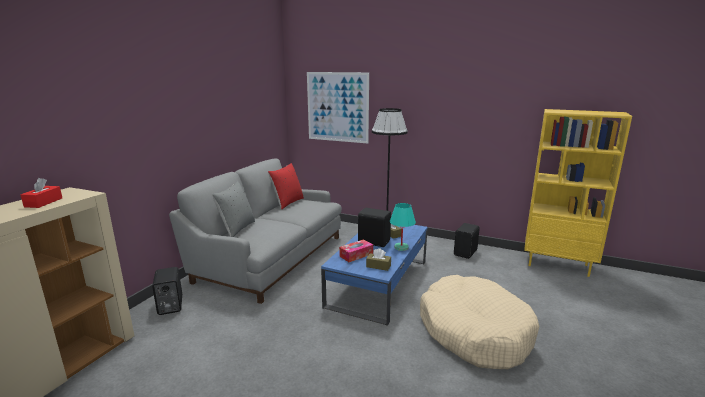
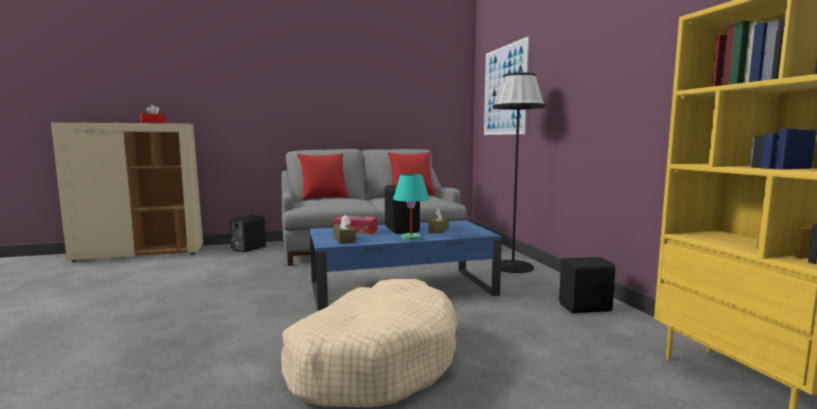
camera: 50 degrees right, 10 degrees down
(237, 229) = (323, 198): grey pillow -> red pillow

